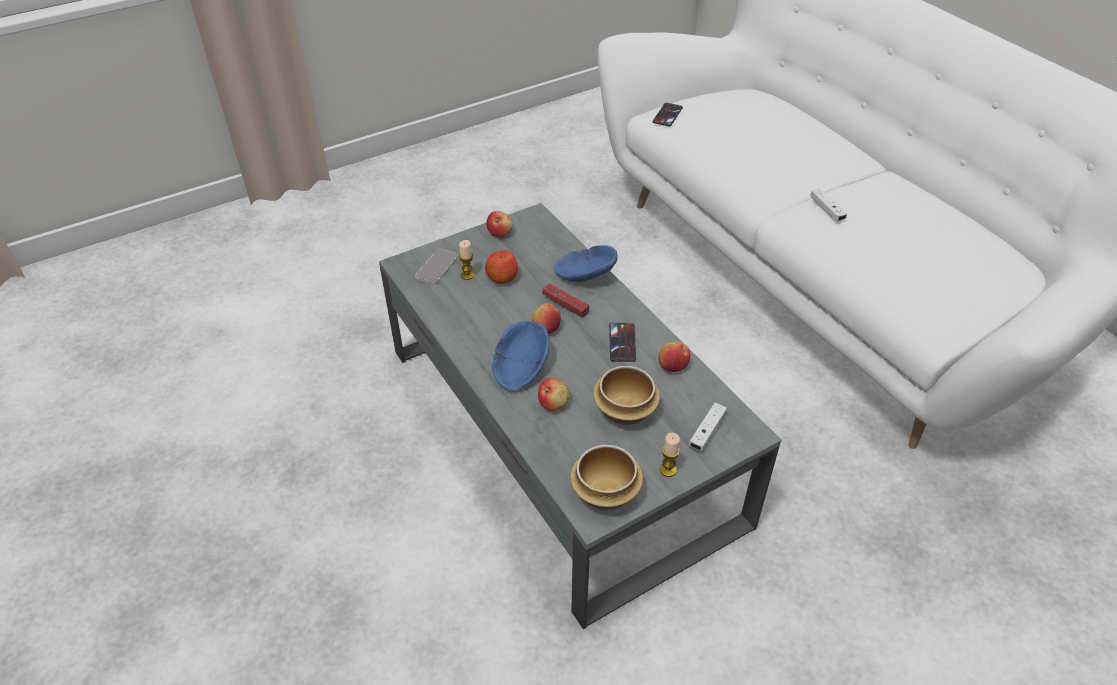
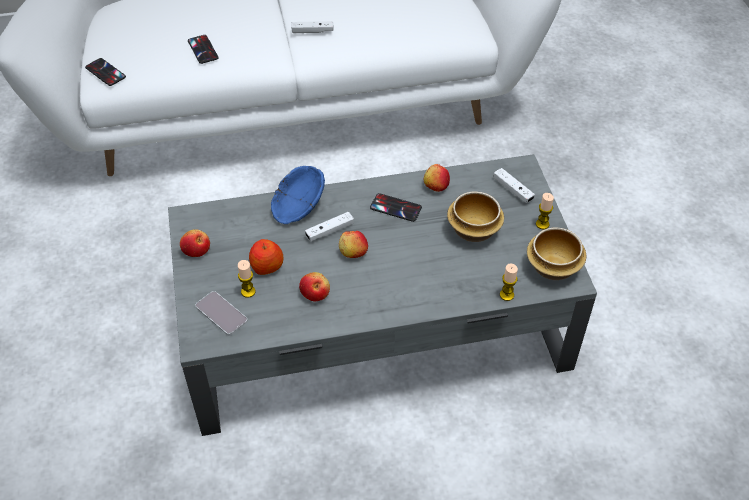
camera: 70 degrees left, 5 degrees up
(519, 369) = (397, 285): blue bowl -> none
(545, 459) = (506, 295): none -> candle
(553, 403) = (447, 272): apple -> apple (315, 293)
(565, 305) = (329, 231): red game controller -> white game controller
(739, 153) = (203, 49): none -> phone

